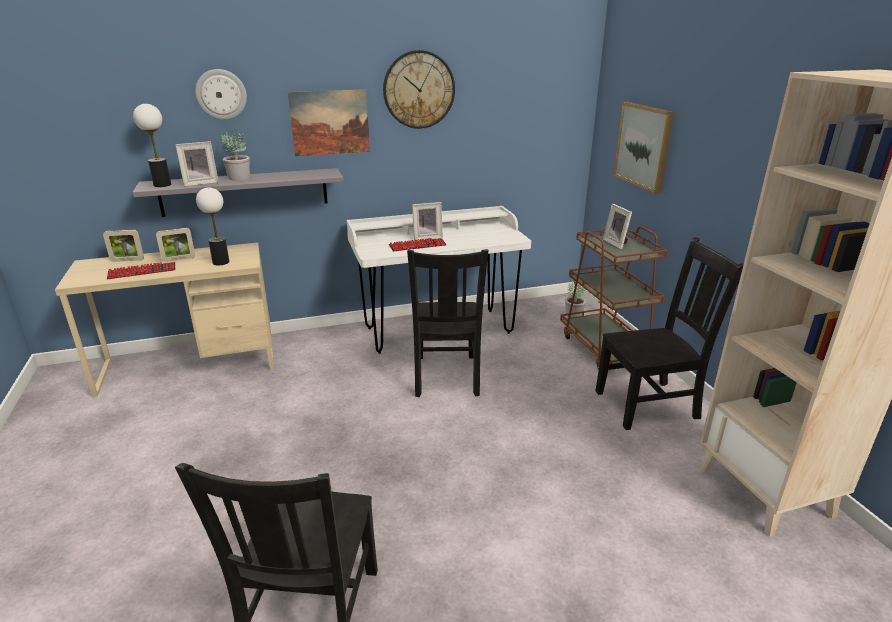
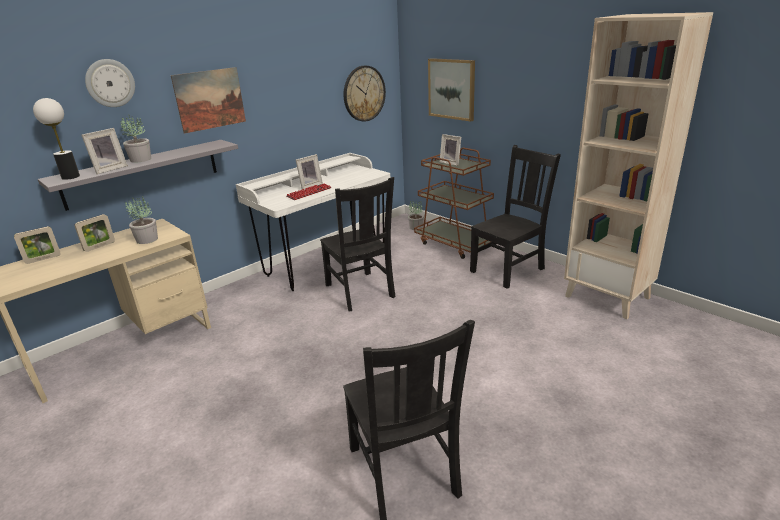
camera: 25 degrees left, 0 degrees up
(142, 272) = (74, 264): keyboard -> none
(221, 262) = (147, 239): table lamp -> potted plant
(419, 90) = (277, 64): wall clock -> wall clock (364, 93)

